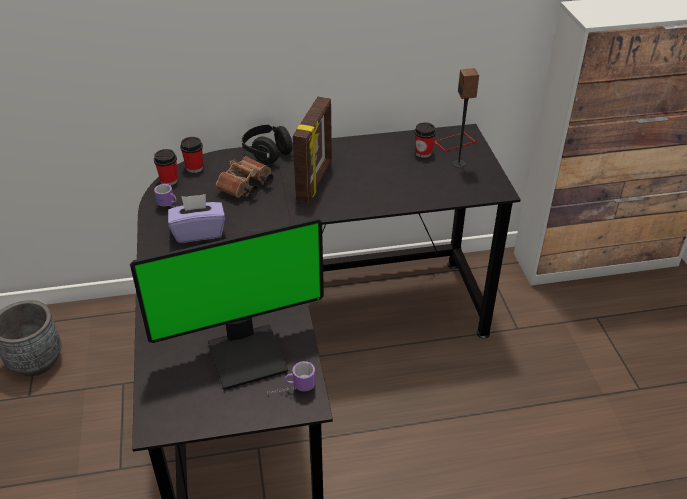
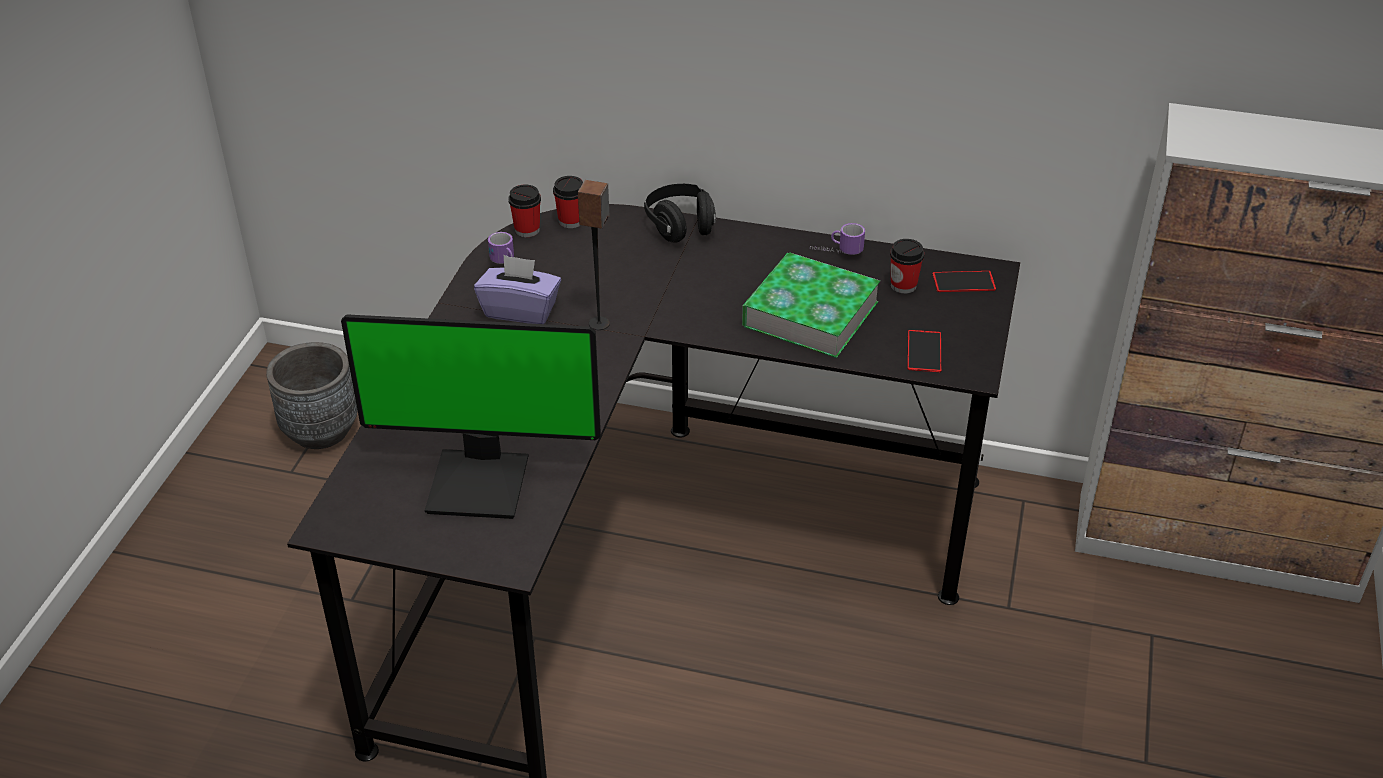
camera: 25 degrees right, 0 degrees up
(245, 188) = (619, 267): brown binoculars -> none
(291, 389) = (504, 541): mug -> mug (836, 252)
(315, 181) = (718, 284): picture frame -> none
(382, 183) = (810, 314): none -> book
(459, 164) = (944, 316): speaker -> speaker (599, 323)
(462, 186) = (924, 351): none -> phone

